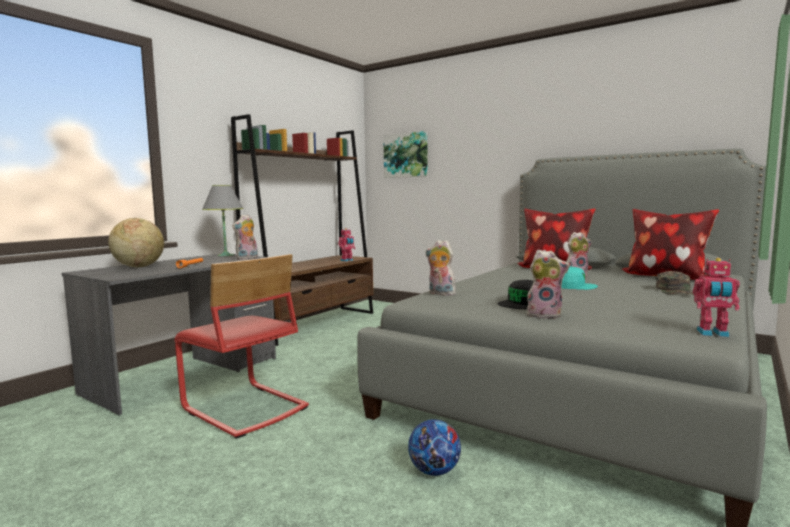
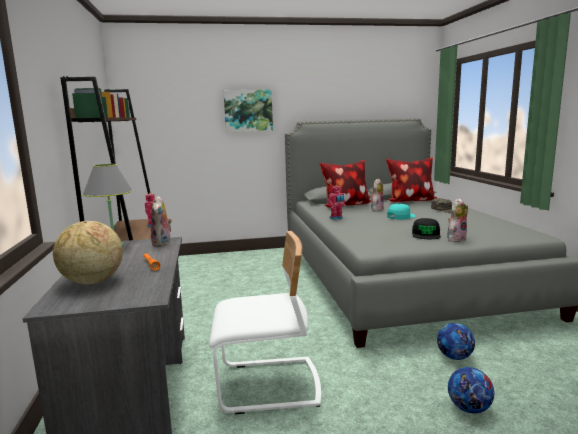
camera: 45 degrees left, 5 degrees up
(244, 409) = (268, 386): red chair -> white chair
(325, 513) = (469, 408): none -> football
(406, 155) = (166, 113): picture -> picture (248, 111)
(440, 294) = (365, 239): plush toy -> none
(713, 334) = (531, 231): toy robot -> toy robot (336, 218)

